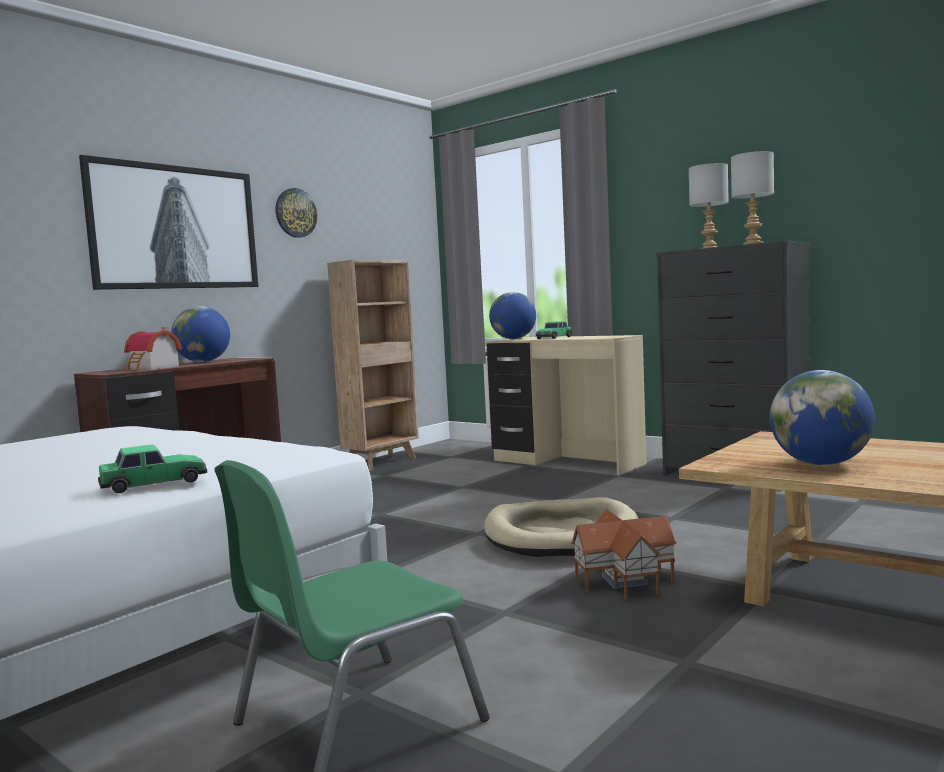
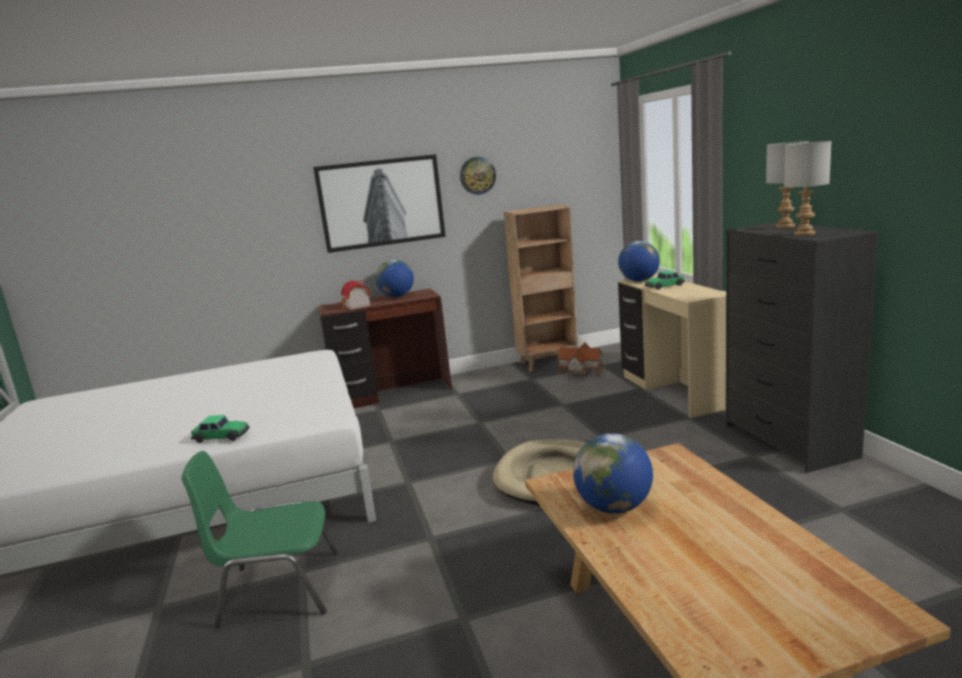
camera: 35 degrees right, 10 degrees up
(625, 580) = (531, 535): toy house -> toy house (581, 373)

